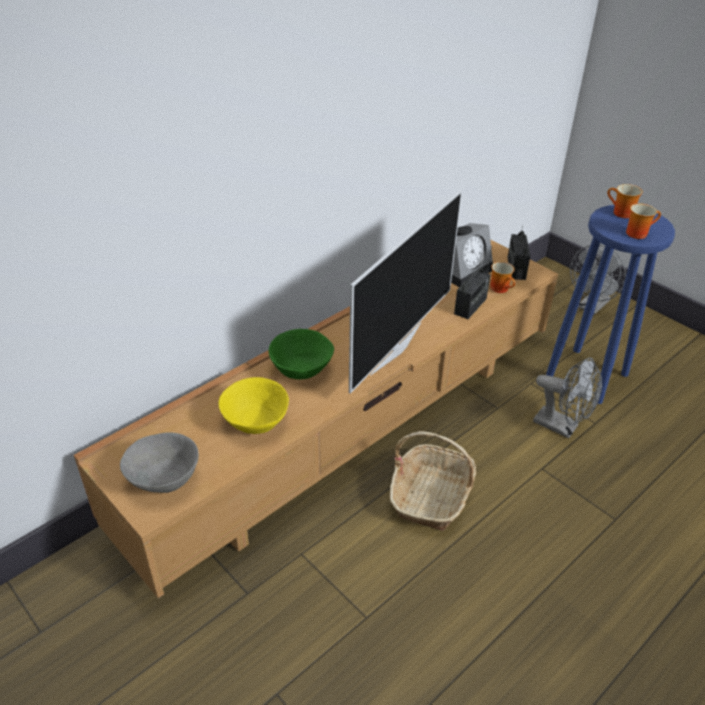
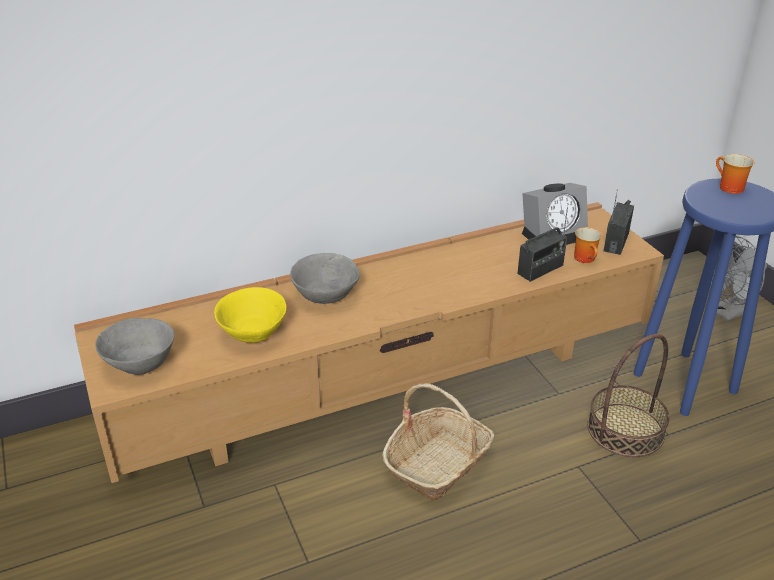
camera: 20 degrees right, 5 degrees down
(301, 370) = (325, 295): green bowl -> grey bowl
(395, 347) = (433, 293): television -> none
(562, 427) = (625, 429): grey fan -> basket
(637, 232) = (735, 209): mug -> none

